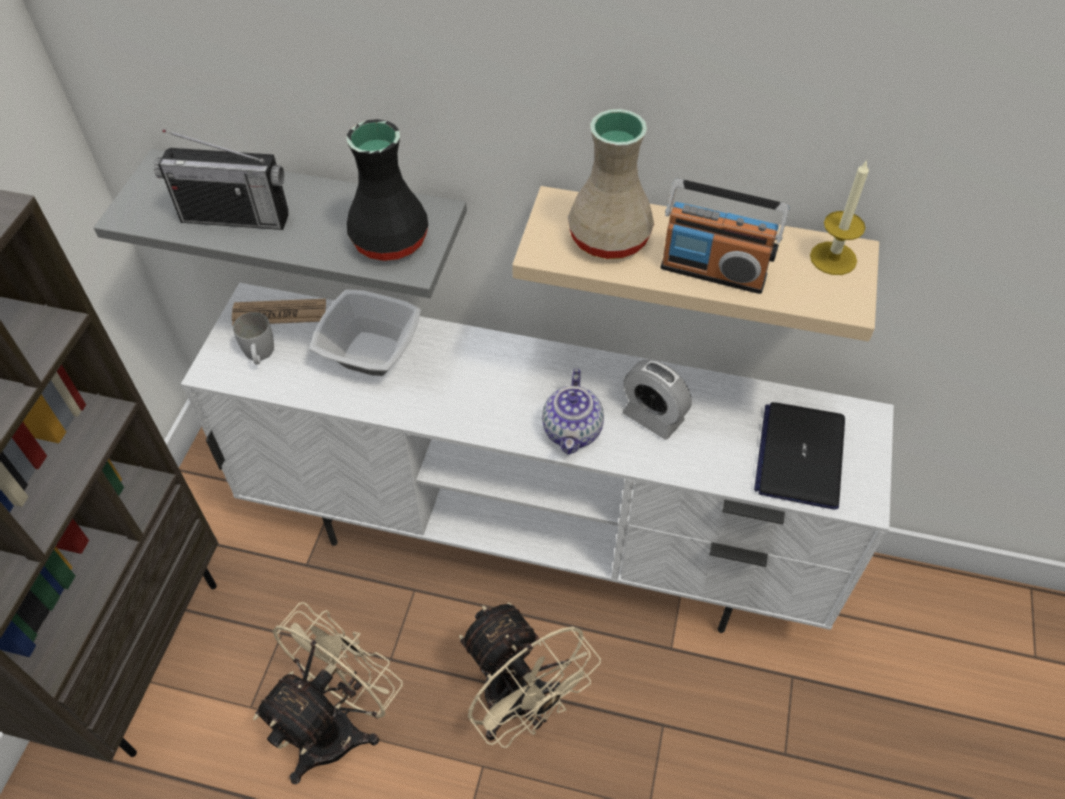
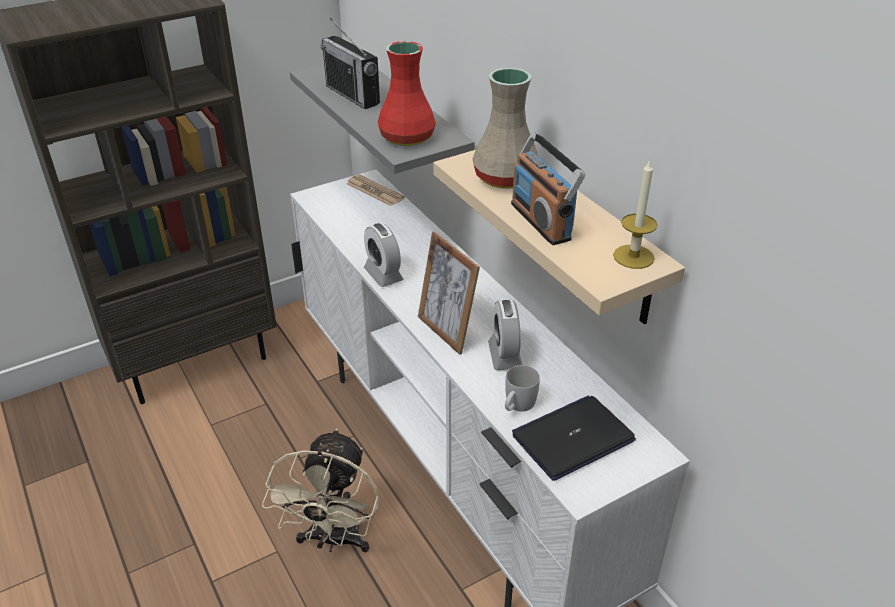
camera: 45 degrees right, 15 degrees down
(259, 355) = (340, 202): white mug -> white mug (517, 406)
(338, 724) = (237, 466): beige fan -> none
(370, 354) = (392, 232): bowl -> none
(388, 241) = (406, 137): black vase -> red vase
(430, 413) = (383, 274): none -> alarm clock
(573, 431) = (446, 331): teapot -> picture frame

